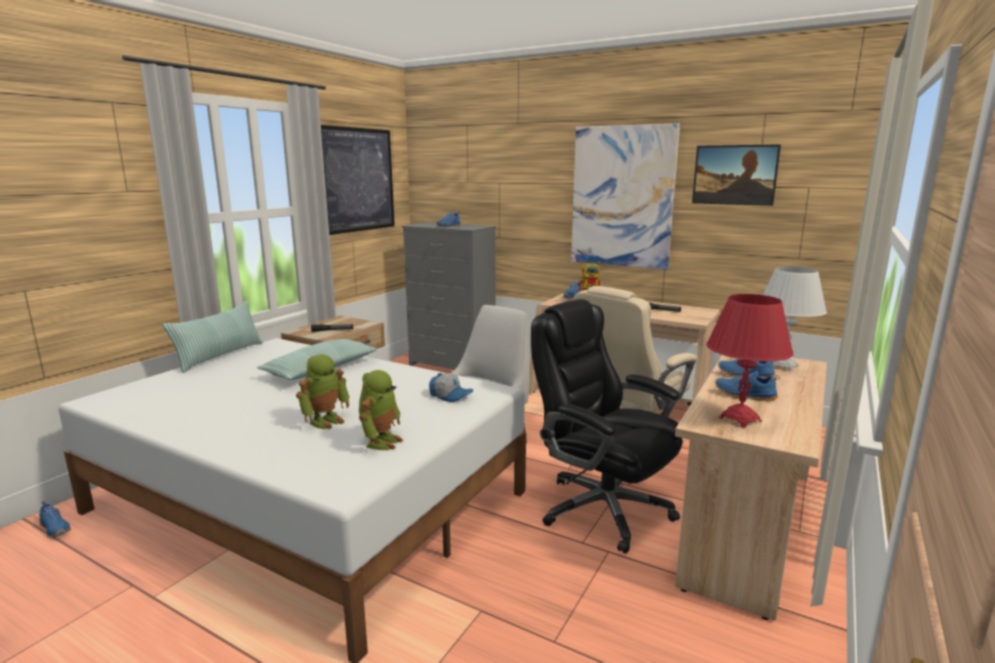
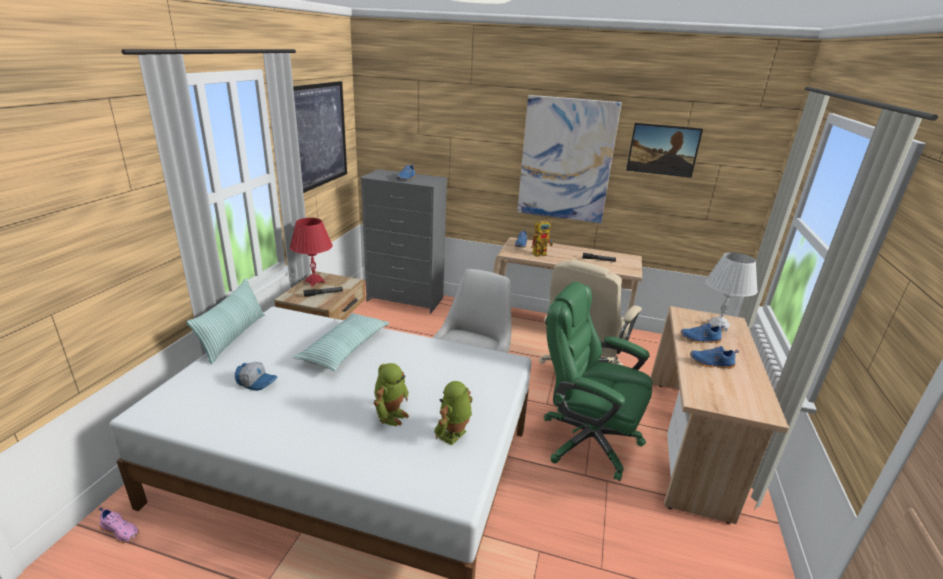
camera: 15 degrees left, 10 degrees up
(56, 529) = (121, 531): blue shoe -> pink shoe
(381, 441) = (453, 435): toy robot -> toy robot turned 150 degrees counterclockwise
(451, 396) = (478, 372): cap -> cap (257, 382)
(602, 508) = (587, 440): black office chair -> green office chair
(739, 419) = (721, 391): red table lamp -> red table lamp (314, 282)

